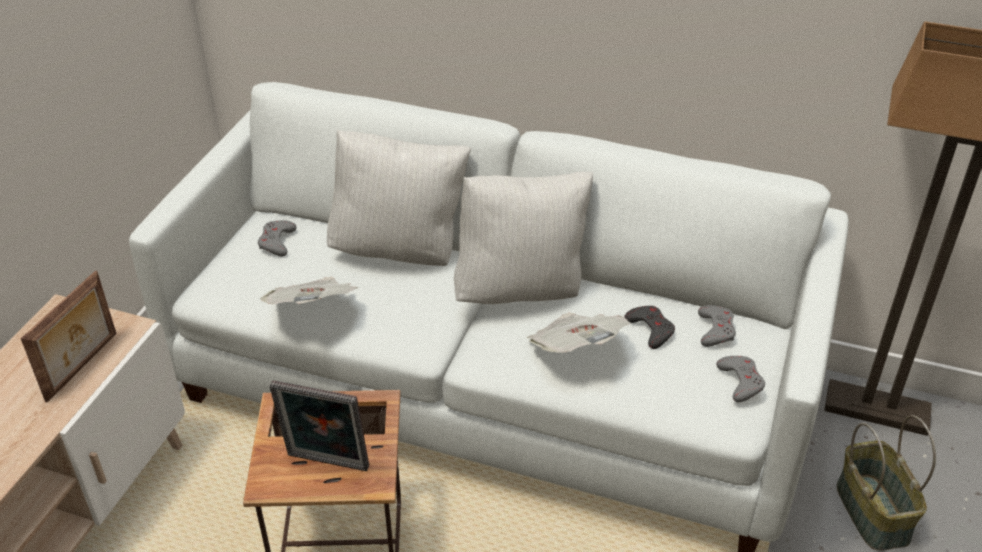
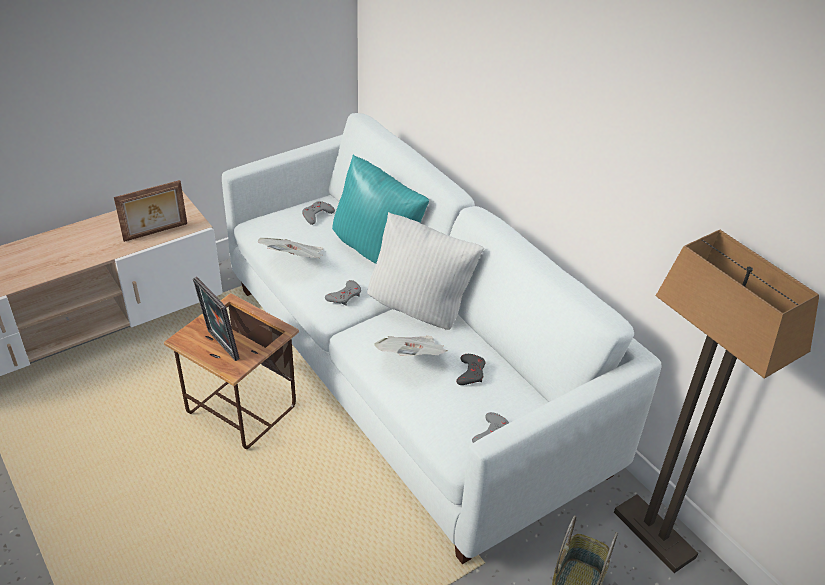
camera: 35 degrees right, 0 degrees up
(400, 250) = (378, 252): white pillow -> turquoise pillow
(715, 330) = (512, 395): grey game controller -> grey game controller (345, 296)

